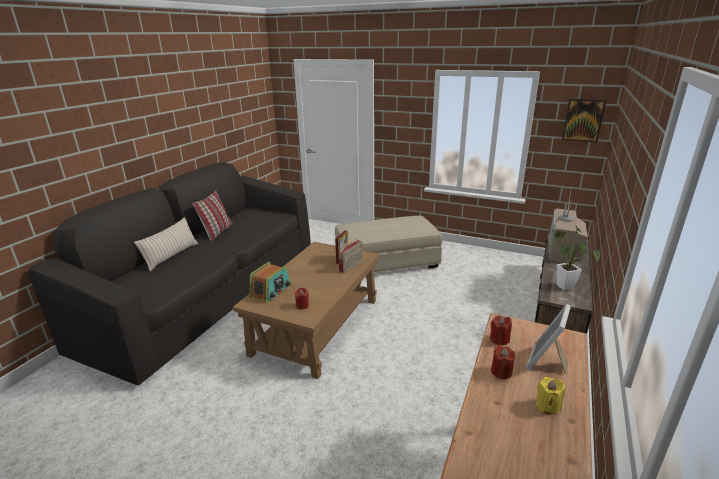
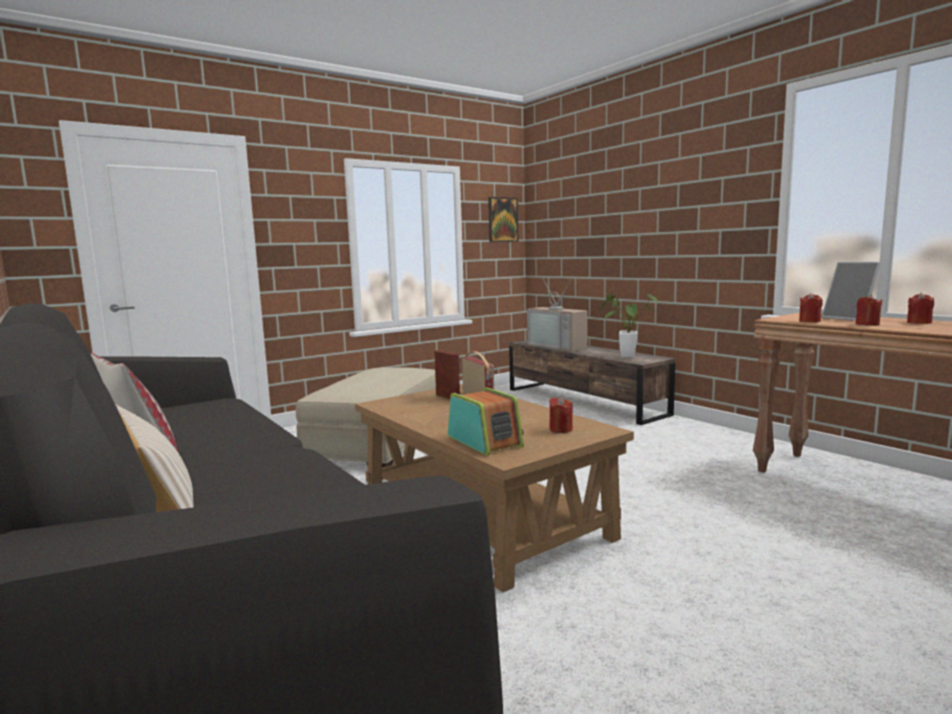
camera: 60 degrees left, 15 degrees down
(547, 406) = (919, 322): yellow candle -> red candle

